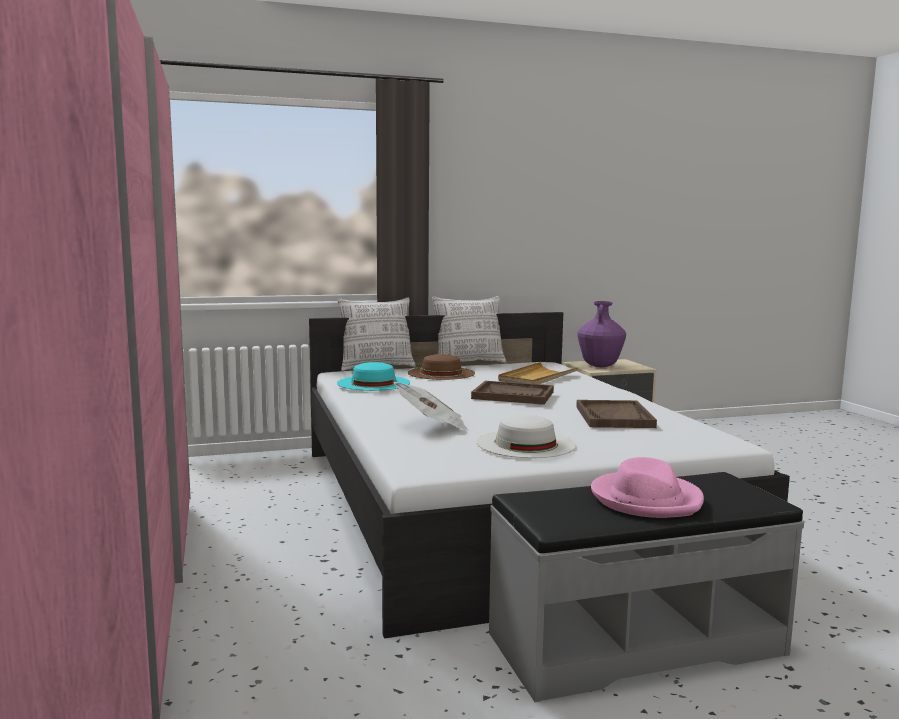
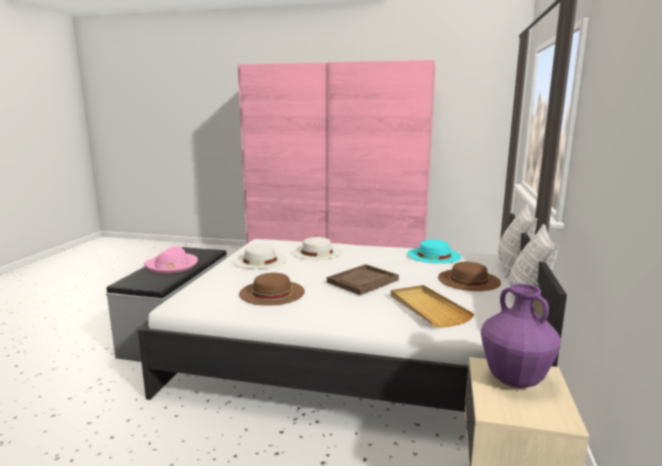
camera: 120 degrees right, 5 degrees up
(432, 426) = (316, 252): newspaper -> white hat
(614, 417) = (272, 292): brown tray -> brown hat

